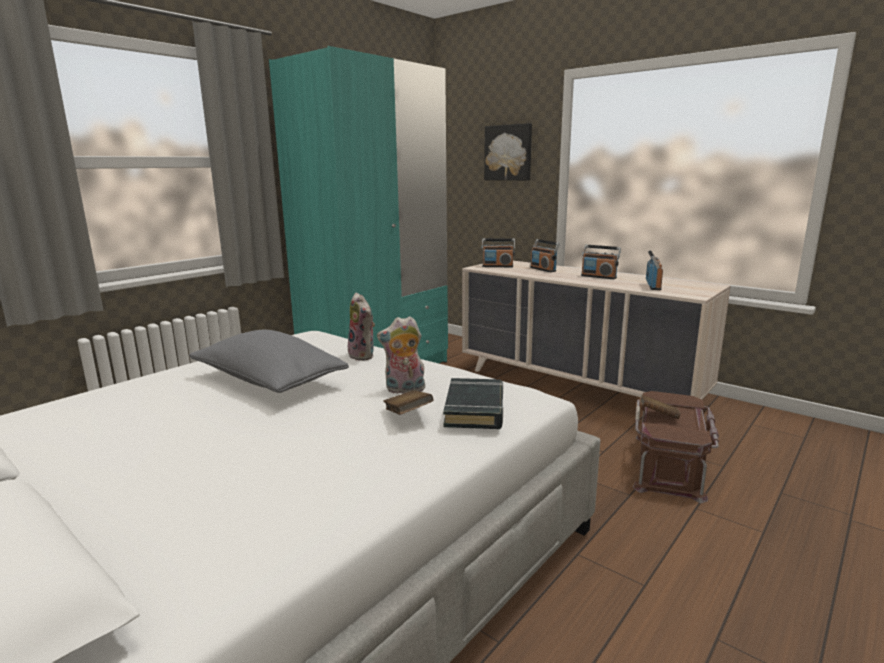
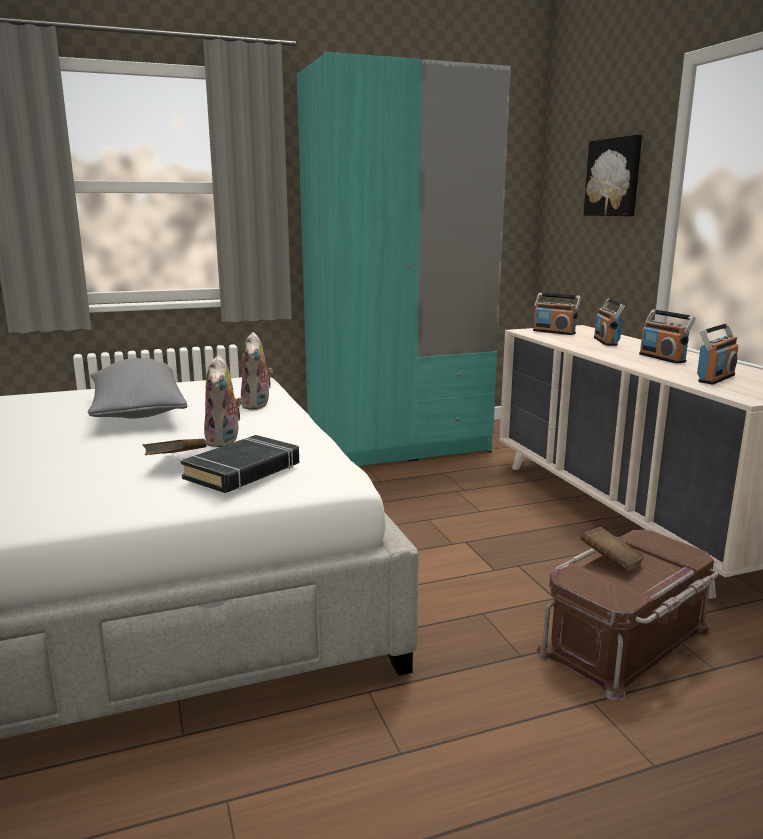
camera: 30 degrees right, 0 degrees up
(404, 390) = (225, 442): plush toy -> plush toy turned 120 degrees counterclockwise

